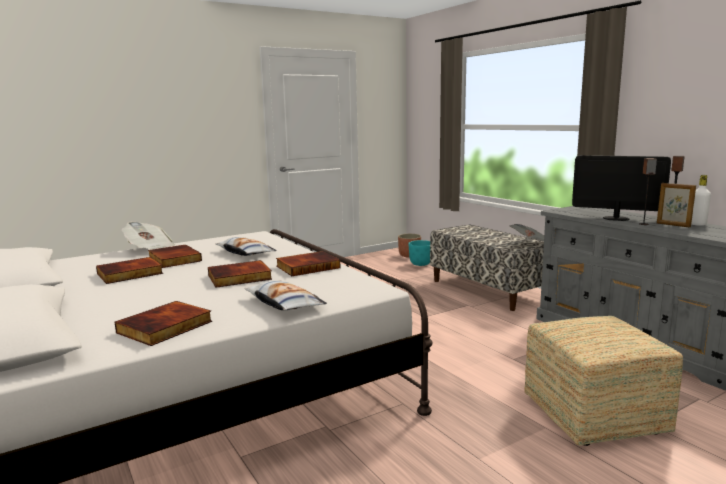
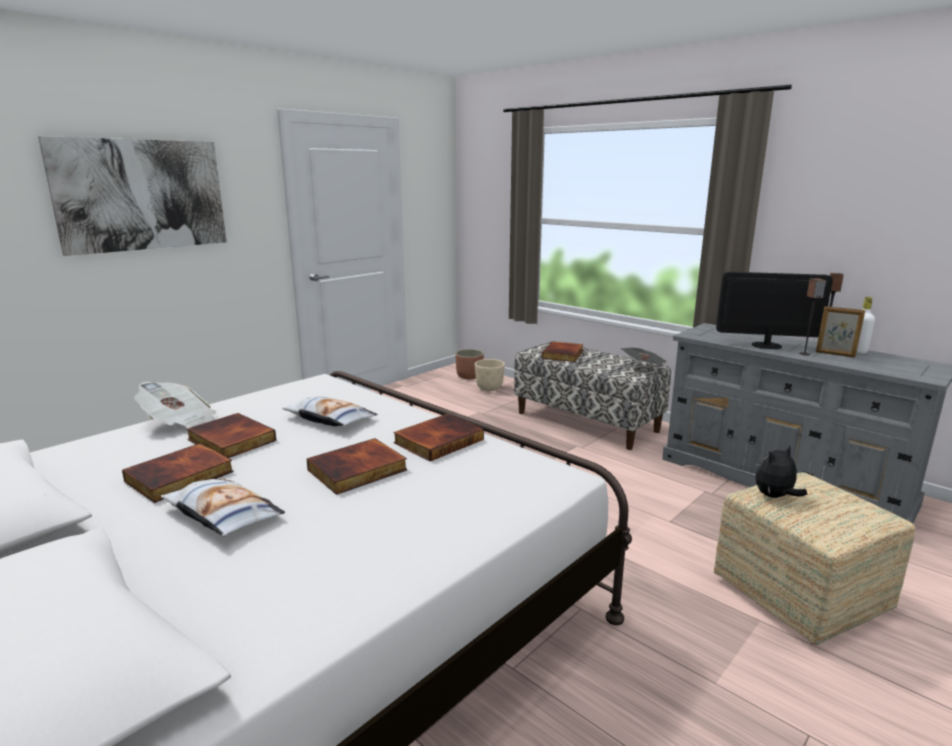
camera: 15 degrees left, 5 degrees up
(160, 106) = (142, 195): none -> picture
(165, 327) = (319, 593): book -> book (563, 354)
(284, 303) = (461, 518): pillow -> pillow (222, 514)
(420, 264) = (489, 388): turquoise planter -> beige planter
(566, 326) = (775, 497): none -> plush toy

